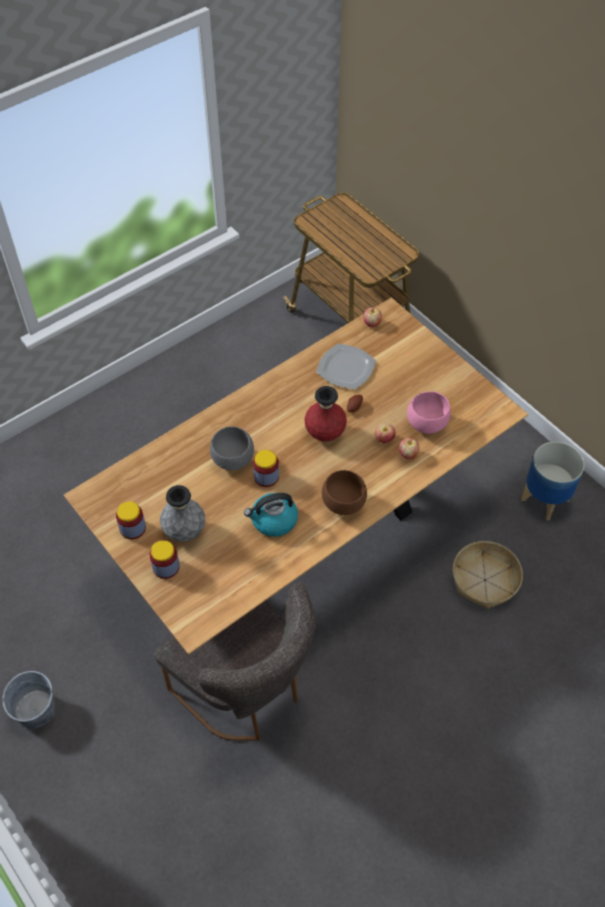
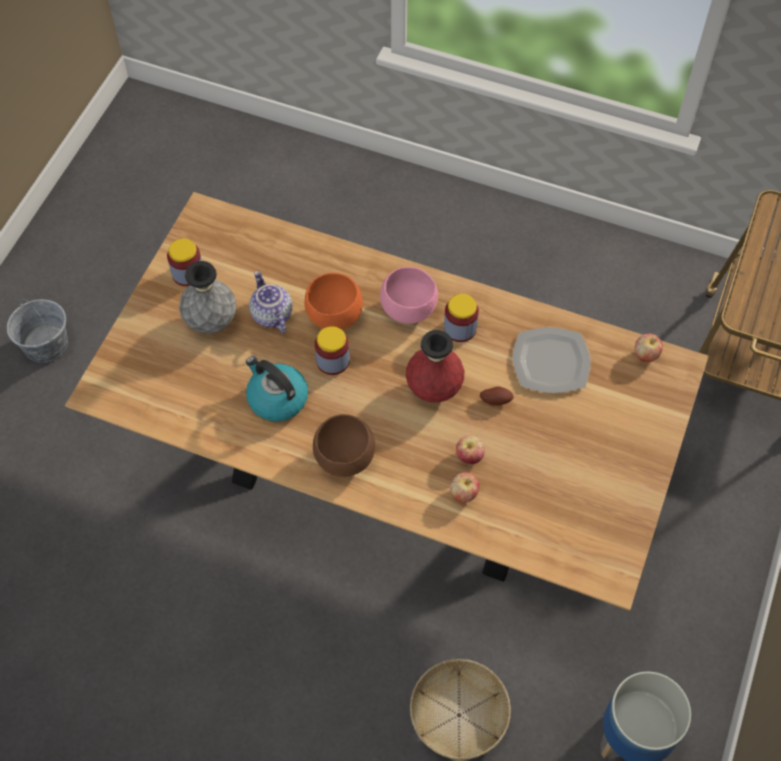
camera: 60 degrees right, 5 degrees up
(166, 567) = (157, 329): jar -> jar (460, 328)
(205, 494) = (271, 315): none -> teapot
(234, 460) = (335, 318): grey bowl -> orange bowl
(245, 690) = (165, 522): grey chair -> none
(426, 423) = (526, 492): pink bowl -> pink bowl (409, 309)

